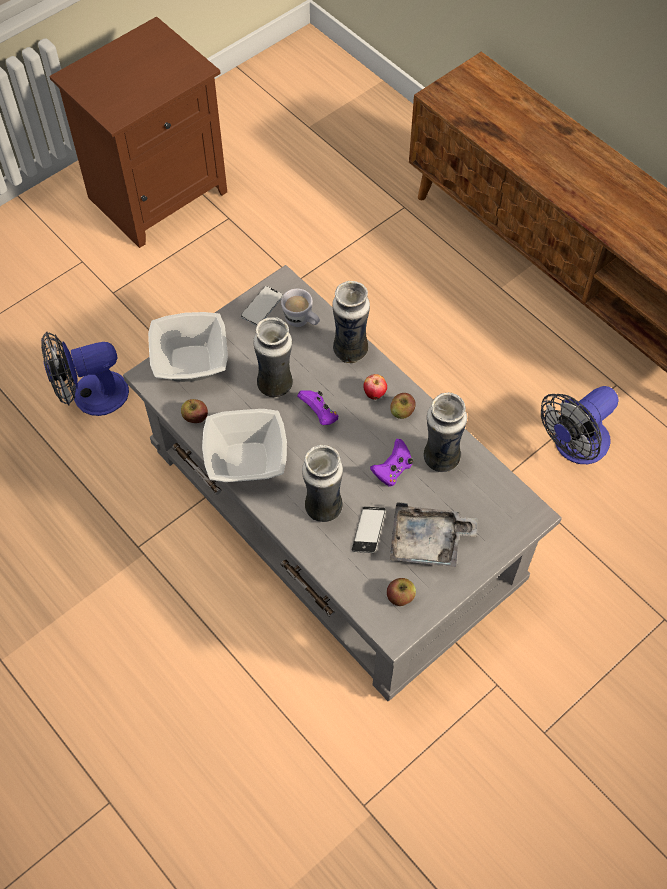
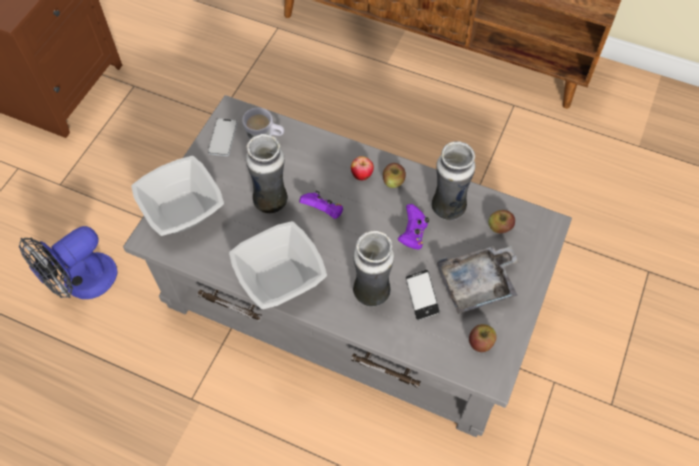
camera: 25 degrees left, 0 degrees up
(195, 417) = (212, 258): apple -> apple (499, 227)
(350, 350) = (320, 146): vase -> none
(574, 447) = (509, 164): fan -> none

